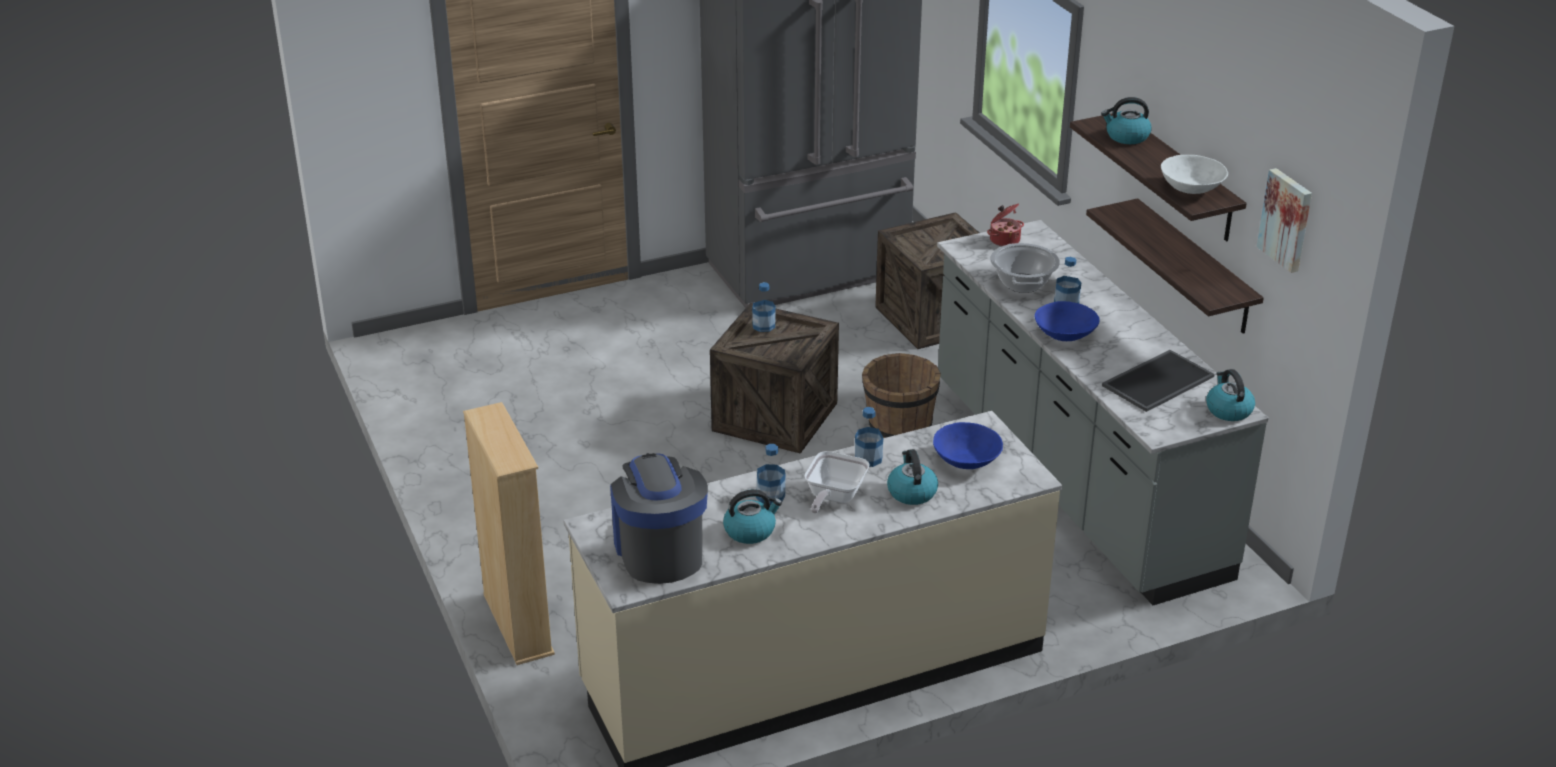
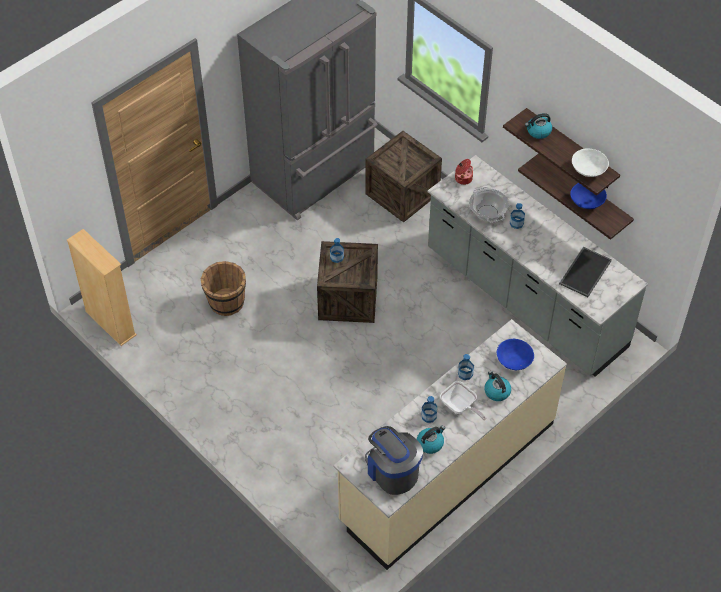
camera: 20 degrees left, 20 degrees up
(517, 624) = (283, 490): beige bookcase -> beige bookcase (110, 323)
(833, 497) = (460, 407): frying pan -> frying pan turned 45 degrees counterclockwise
(899, 430) = (419, 289): brown bucket -> brown bucket (226, 302)
(1064, 335) = (525, 249): blue bowl -> blue bowl (587, 202)
(1228, 410) = (627, 284): kettle -> none
(1287, 219) = (648, 189): picture -> none

